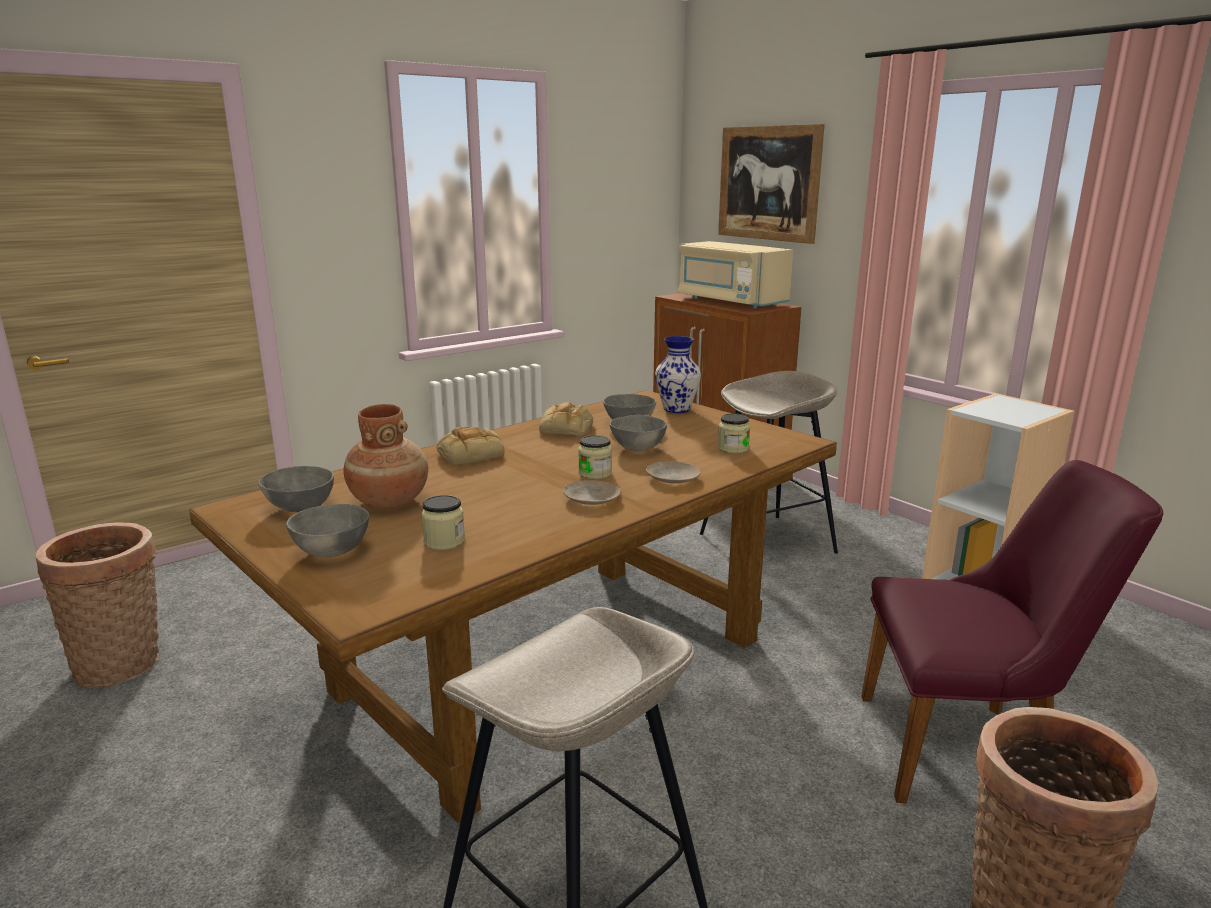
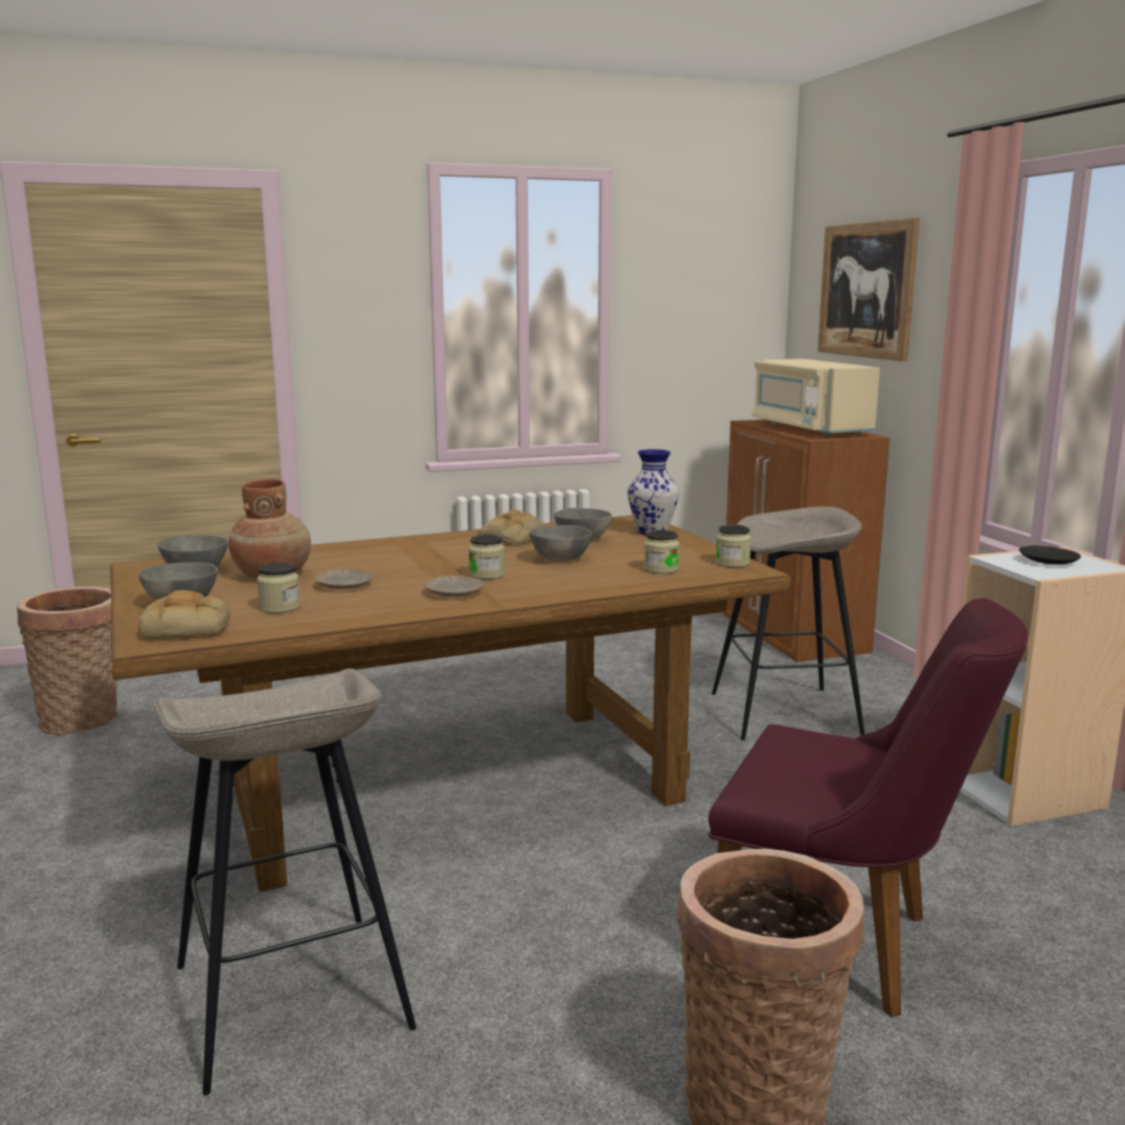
camera: 20 degrees right, 5 degrees down
(471, 454) = (391, 549): bread -> bread (188, 628)
(672, 478) = (558, 586): beige plate -> beige plate (344, 585)
(779, 435) = (732, 563): none -> jar
(1005, 408) = (1048, 561): none -> black plate

